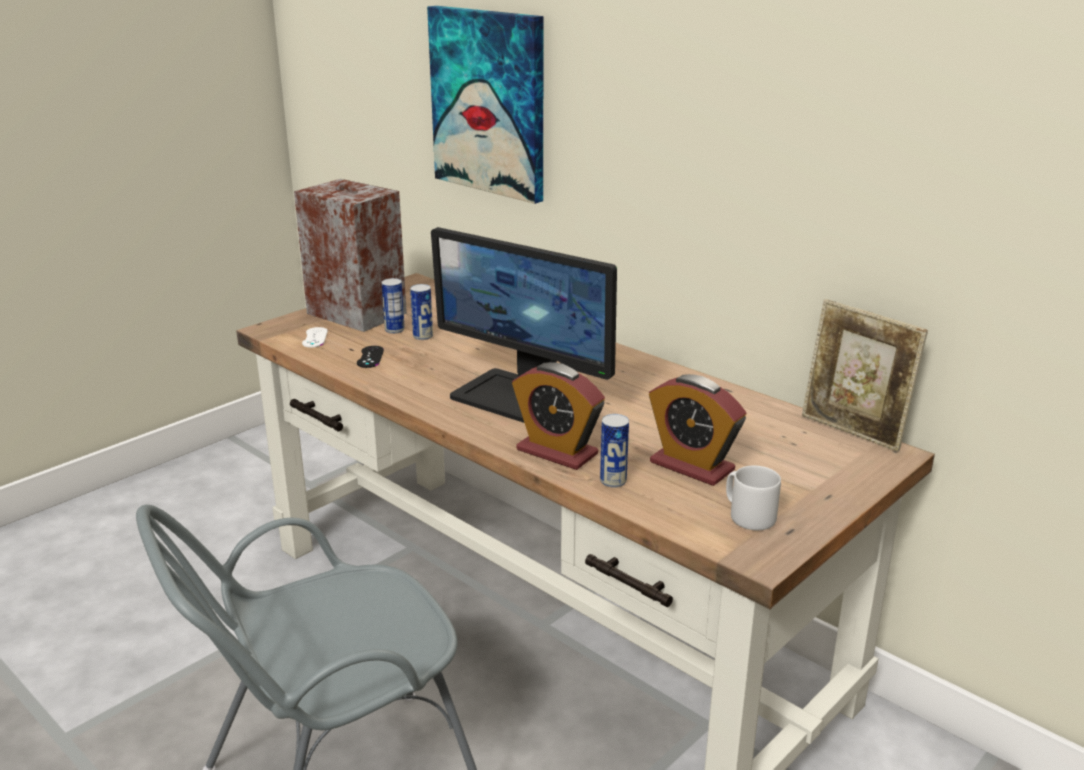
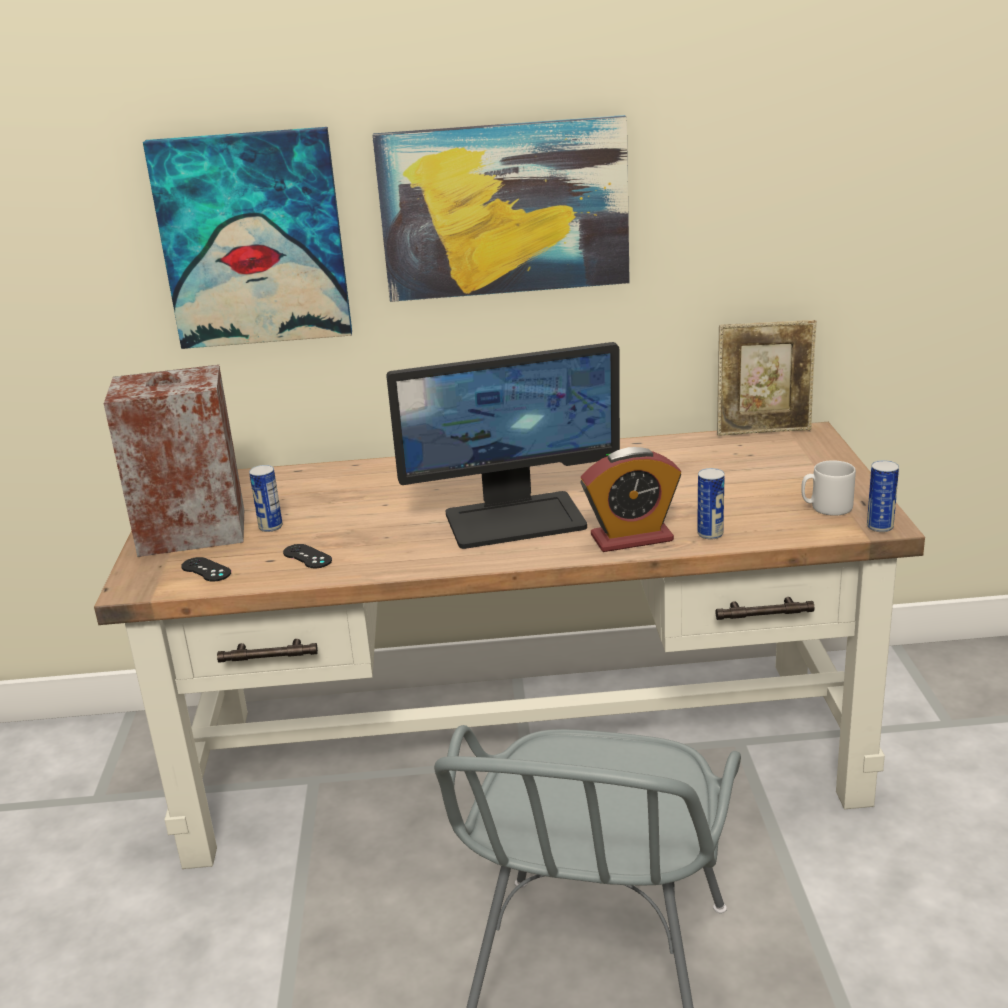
camera: 45 degrees left, 0 degrees up
(315, 337) = (206, 570): white game controller -> black game controller
(423, 336) = (312, 519): can -> can (880, 527)
(661, 122) = (504, 209): none -> picture
(692, 466) = (730, 499): alarm clock -> none

